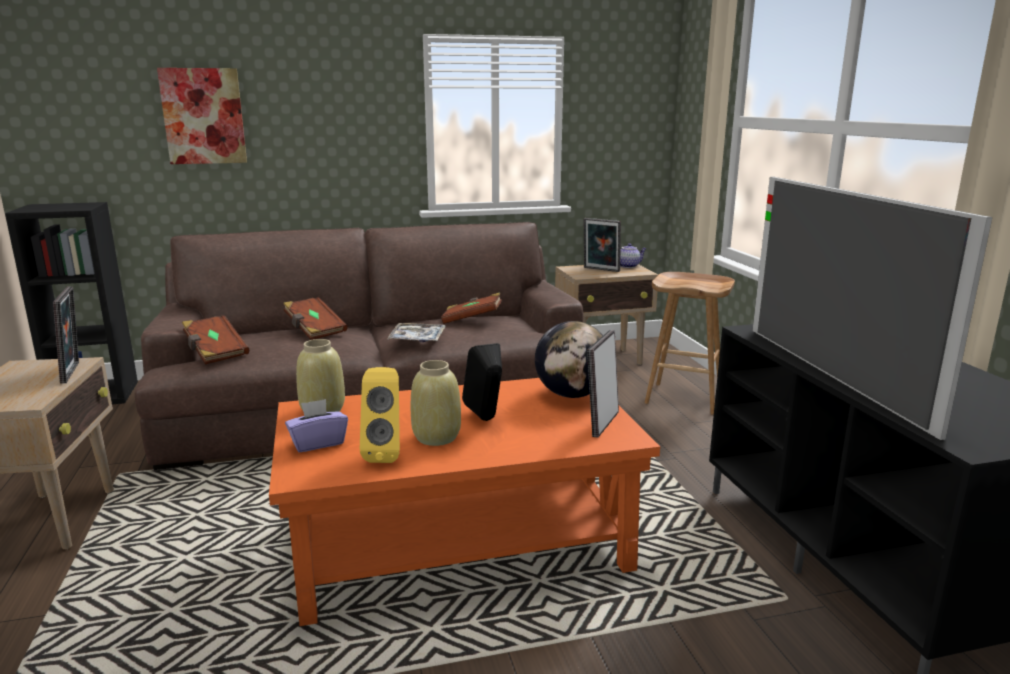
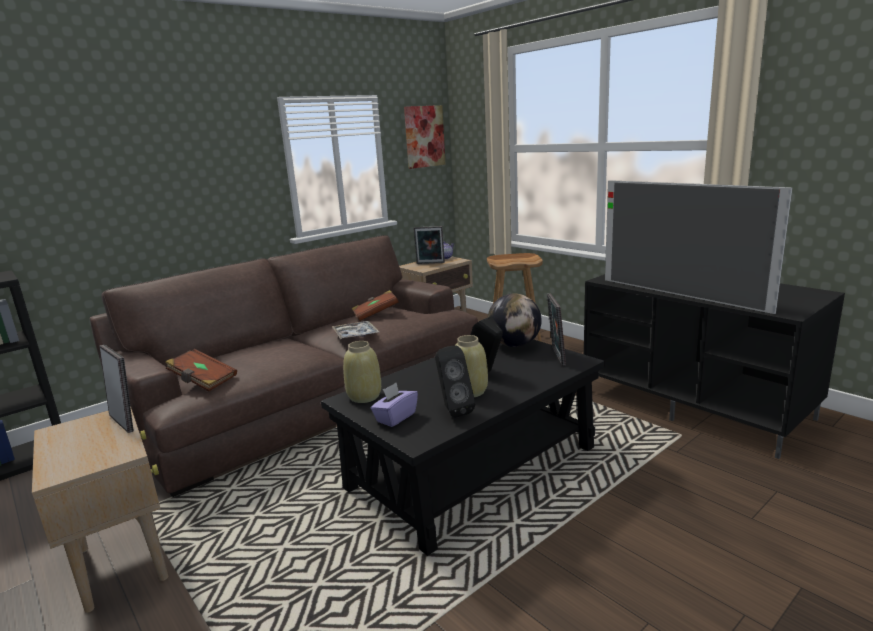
camera: 25 degrees left, 0 degrees up
(203, 116) = (99, 179): picture -> picture (424, 136)
(314, 330) = (264, 346): brown book -> none
(385, 454) = (453, 410): yellow speaker -> black speaker
(460, 542) = (473, 467): orange coffee table -> black coffee table

